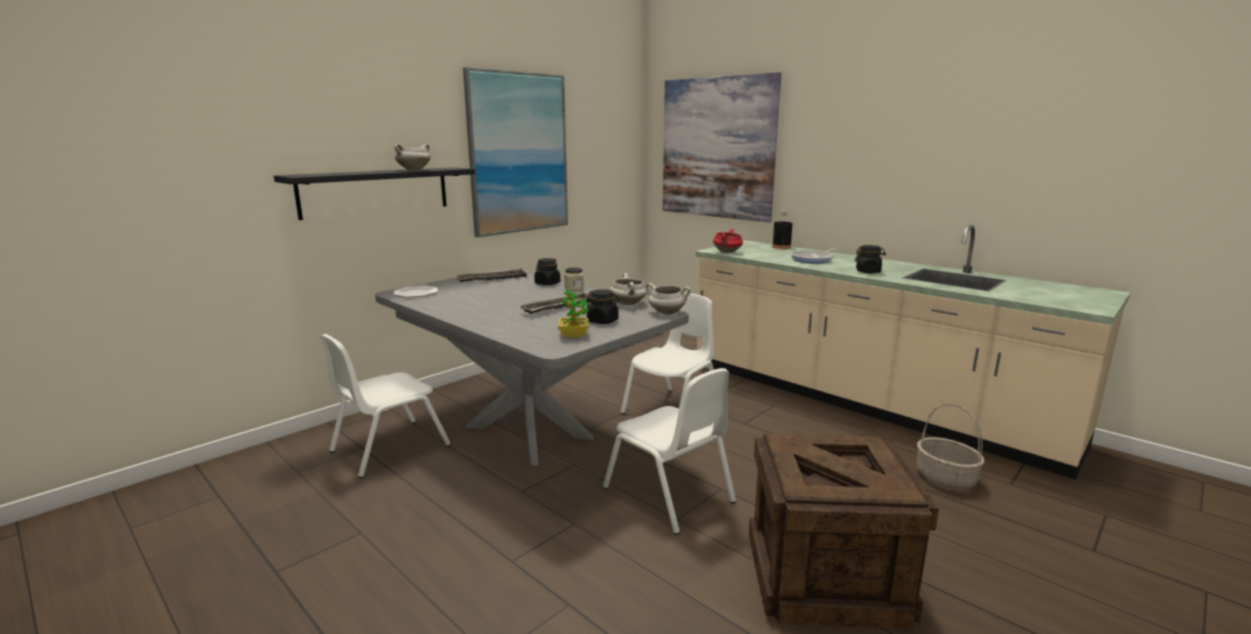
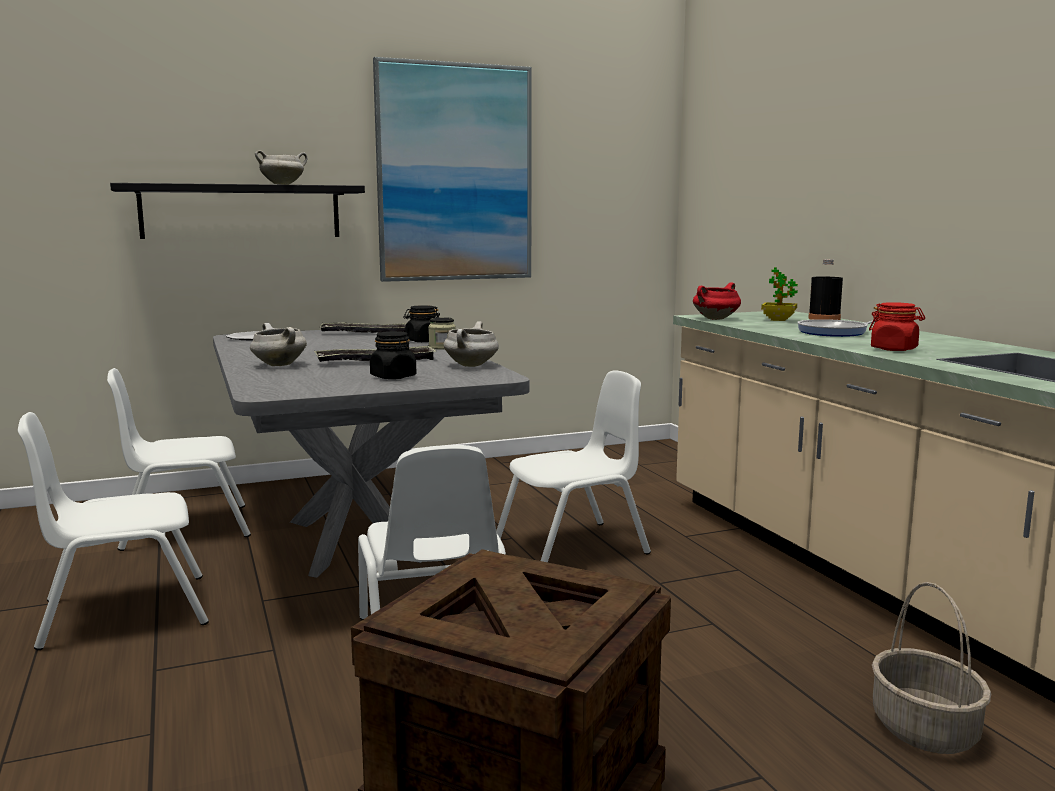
camera: 25 degrees right, 5 degrees down
(430, 524) = (124, 611): none -> white chair
(573, 336) = (322, 385): potted plant -> potted plant (778, 320)
(666, 313) = (497, 377): white cooking pot -> white cooking pot (278, 365)
(717, 148) = (760, 166): picture -> none
(868, 271) = (894, 349): black jar -> red jar

